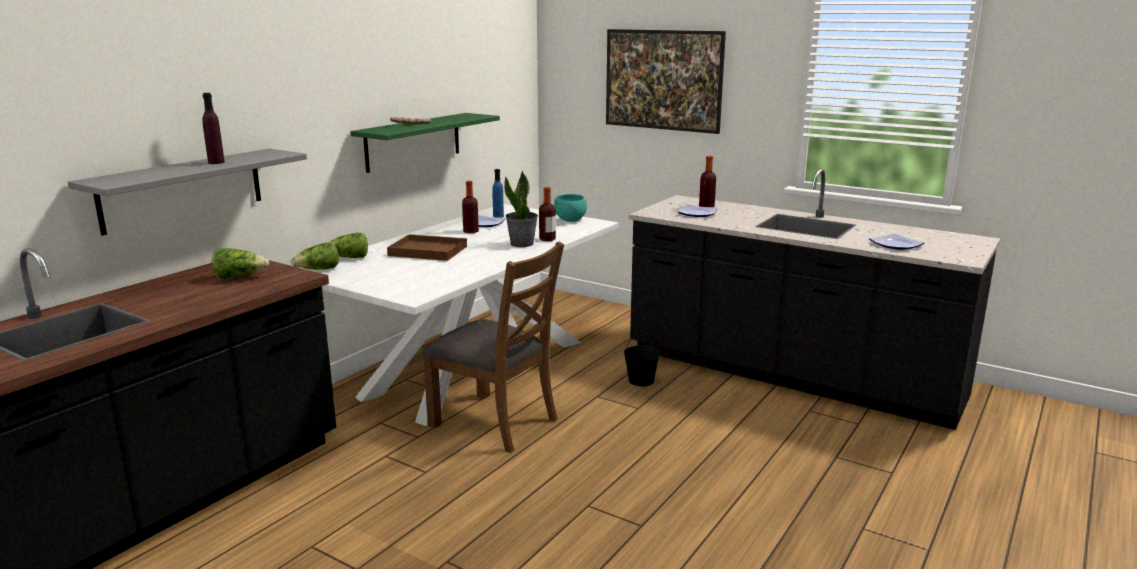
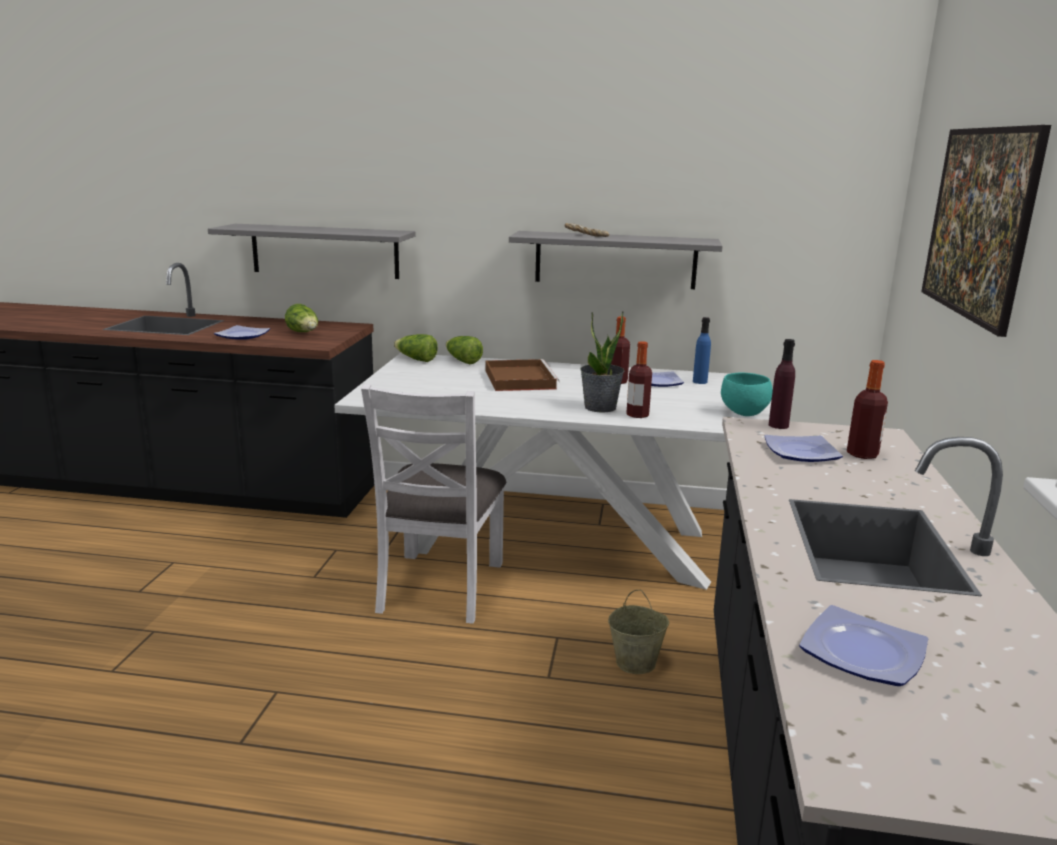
camera: 65 degrees right, 0 degrees up
(205, 298) = (244, 336): none -> plate
(216, 162) = (330, 230): purple bottle -> purple bottle (778, 425)
(413, 141) = (615, 260): green shelf -> grey shelf
(495, 422) = (439, 586): brown chair -> white chair
(641, 380) = (636, 662): black bucket -> beige bucket

